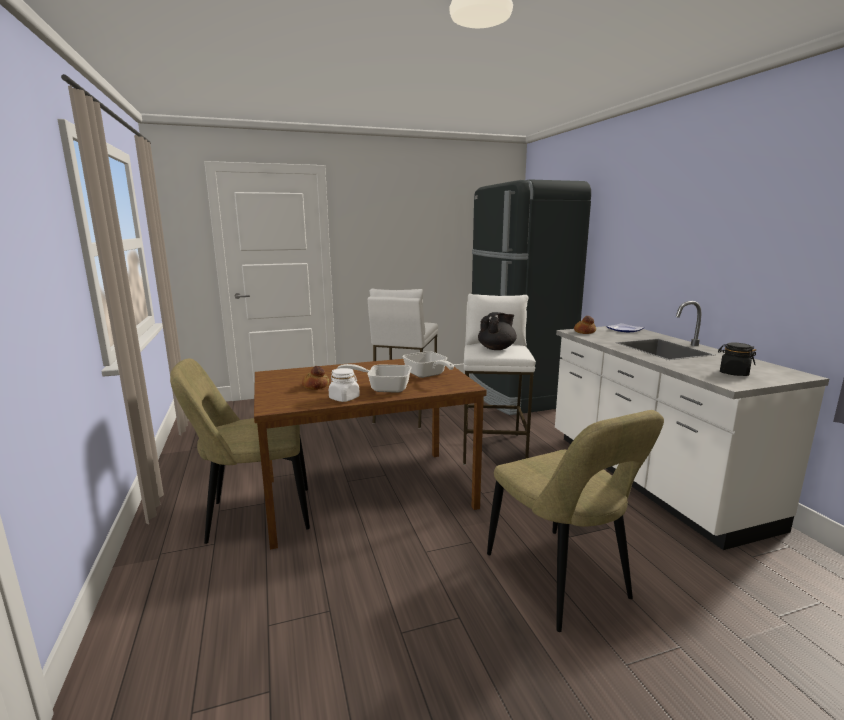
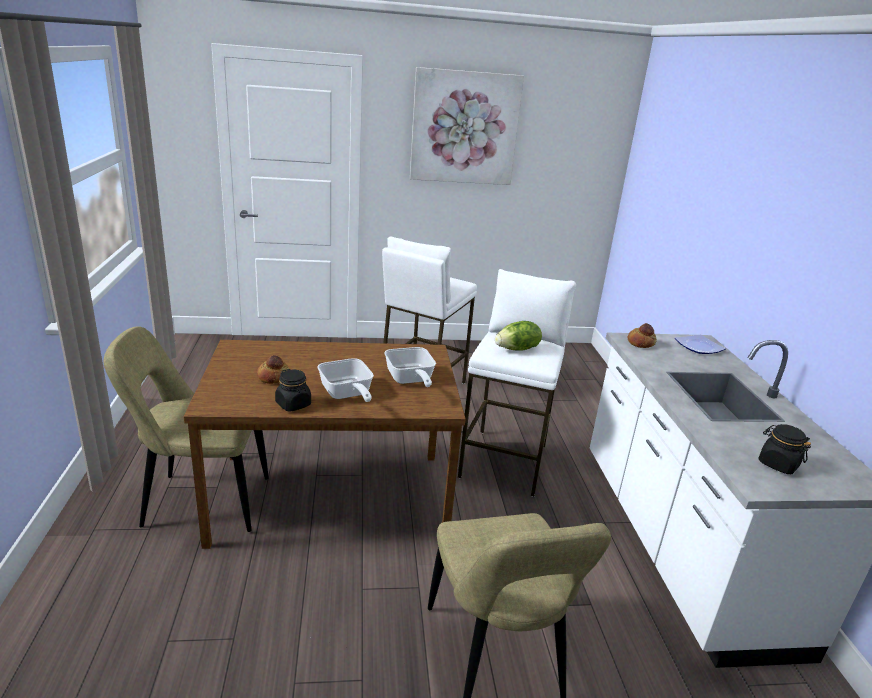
camera: 10 degrees right, 10 degrees up
(344, 398) = (293, 404): white jar -> black jar
(383, 388) = (346, 394): frying pan -> frying pan turned 135 degrees counterclockwise
(405, 215) = (464, 128): none -> picture
(497, 348) = (517, 349): black teapot -> lettuce
(516, 396) = (572, 384): black fridge -> none

